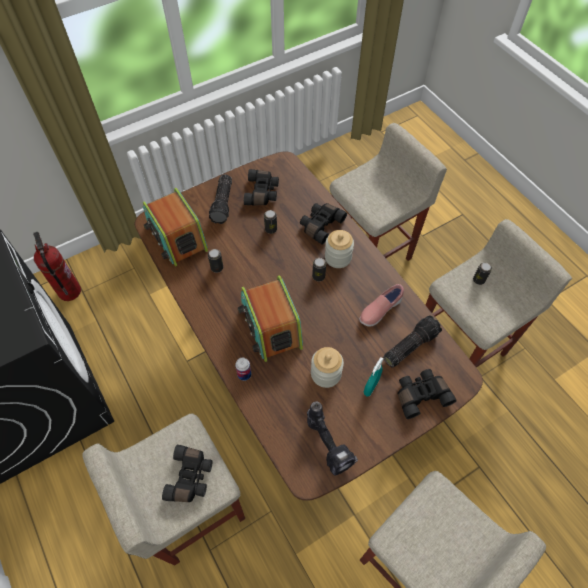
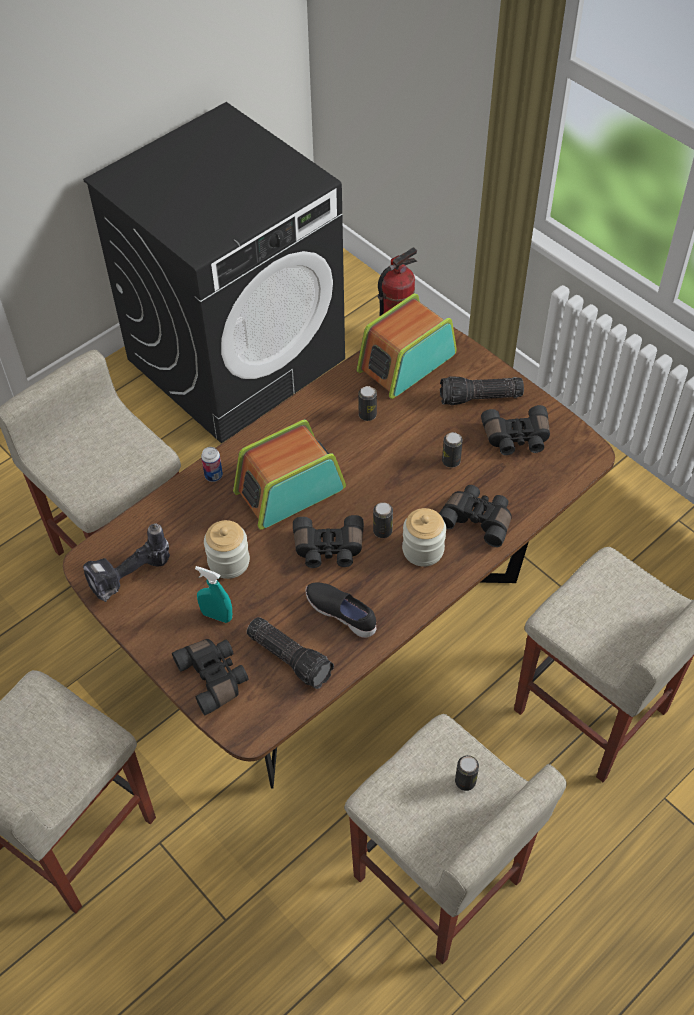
camera: 80 degrees right, 5 degrees down
(191, 477) = (97, 471): black binoculars -> black binoculars (328, 549)
(379, 310) = (342, 613): pink shoe -> black shoe

